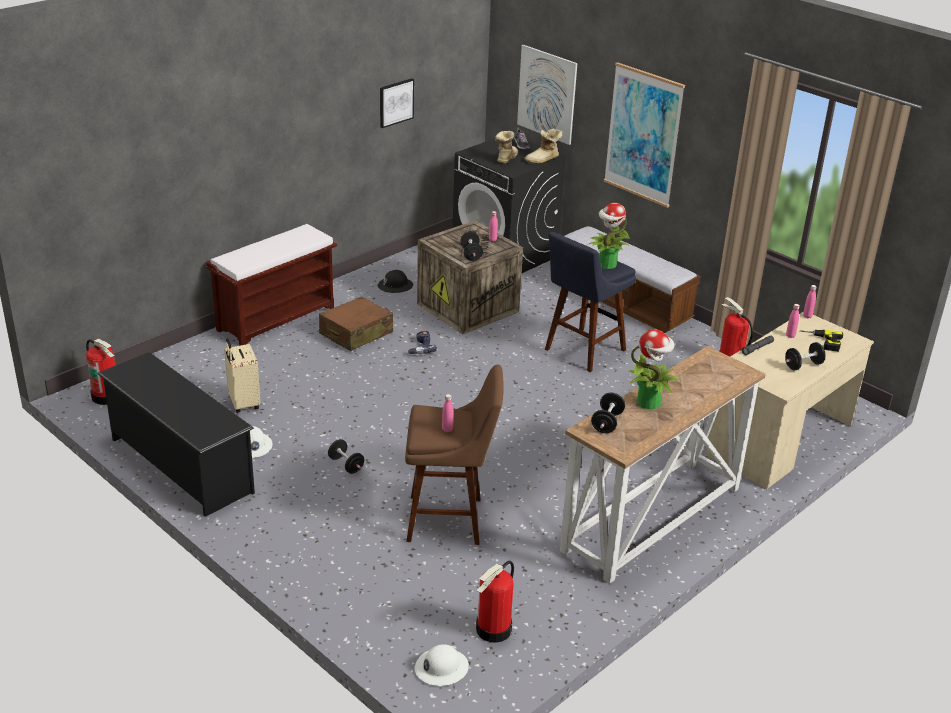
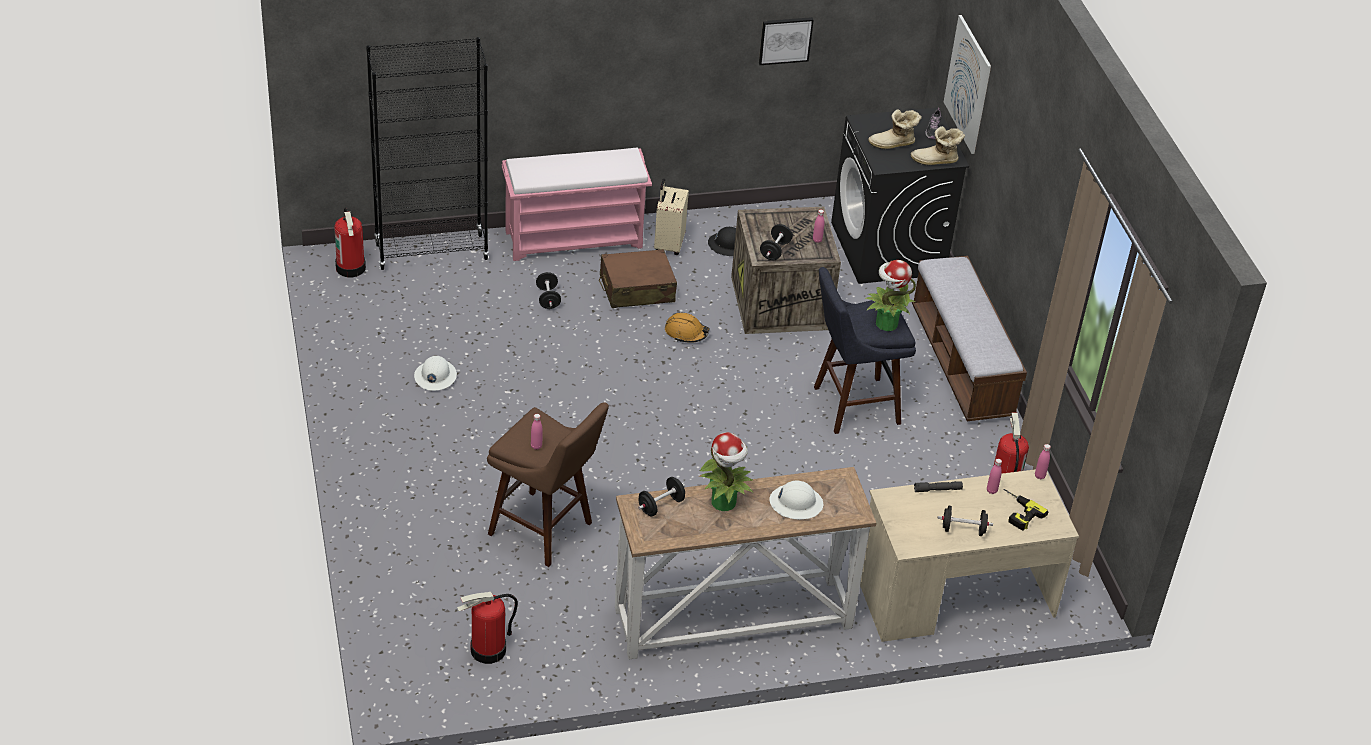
camera: 30 degrees right, 10 degrees up
(167, 363) = (431, 252): none -> black bookcase
(180, 465) = (359, 369): black shoe rack -> none
(243, 403) = (464, 326): beige suitcase -> beige suitcase (668, 245)
(277, 318) = (575, 239): brown bench -> pink bench
(346, 465) = (501, 433): black dumbbell -> black dumbbell (548, 298)
(420, 348) = (686, 333): power drill -> orange hard hat
(441, 668) = (415, 661): white hard hat -> white hard hat (796, 503)
(505, 159) = (893, 144): boot -> boot turned 150 degrees counterclockwise
(643, 135) = (1019, 183): picture -> none

